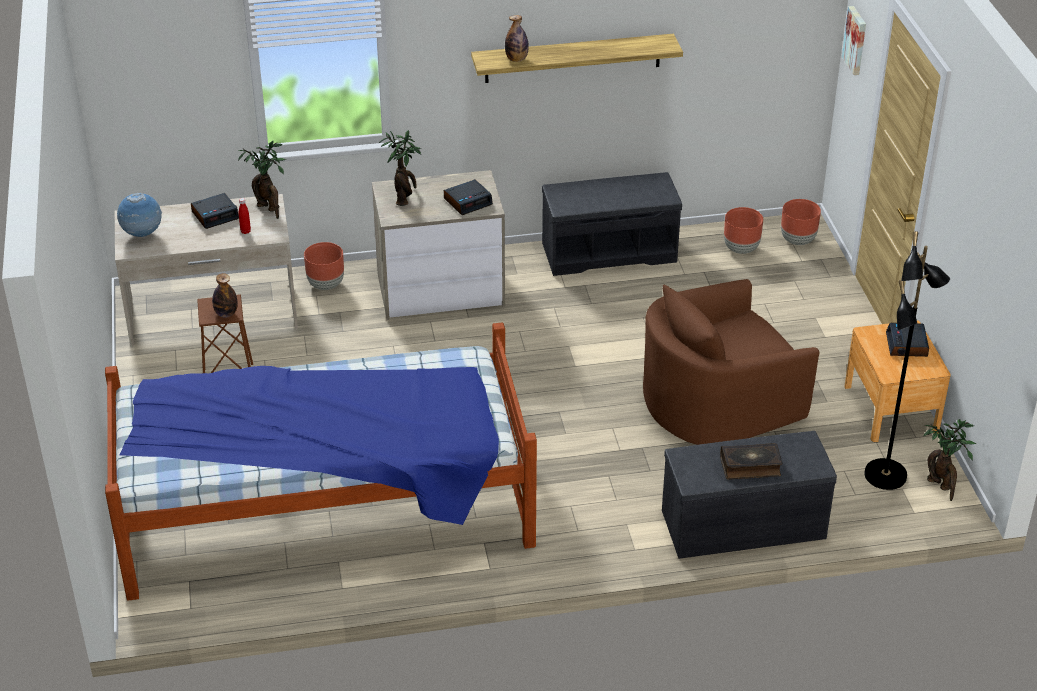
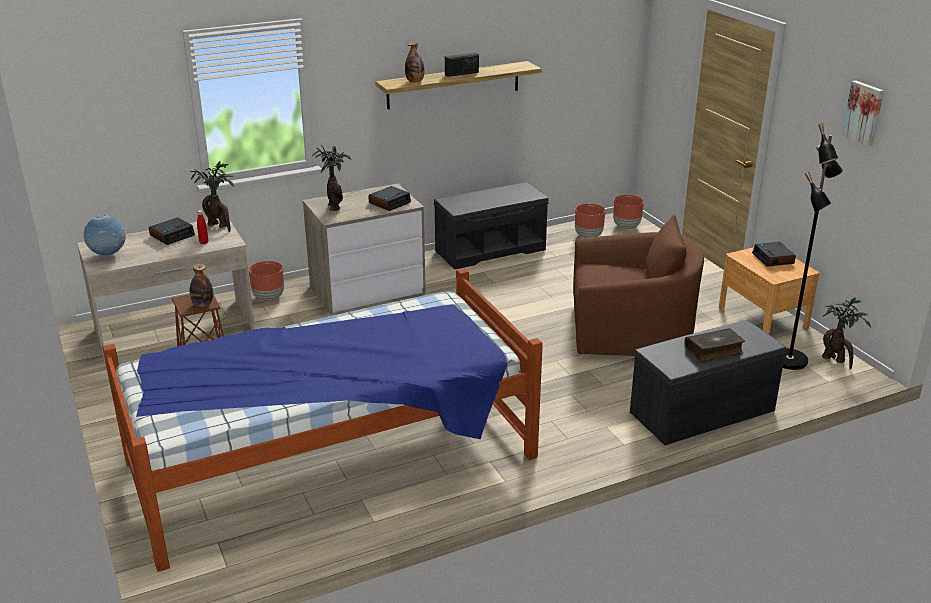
camera: 15 degrees left, 10 degrees down
(579, 50) = (461, 73): none -> radio
(717, 402) = (629, 331): brown armchair -> brown armchair turned 135 degrees counterclockwise
(856, 40) = (662, 55): picture -> picture (864, 112)

